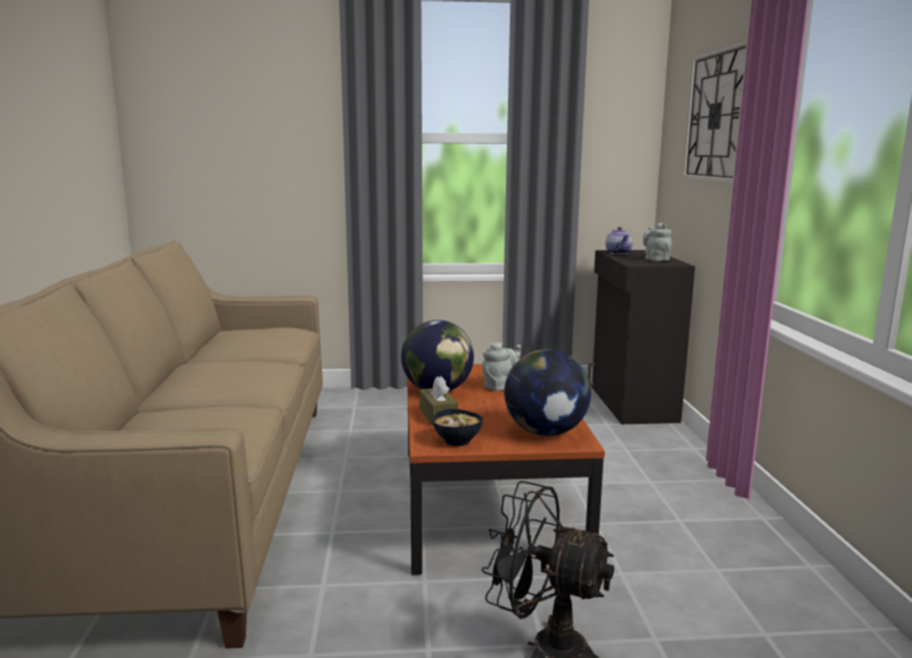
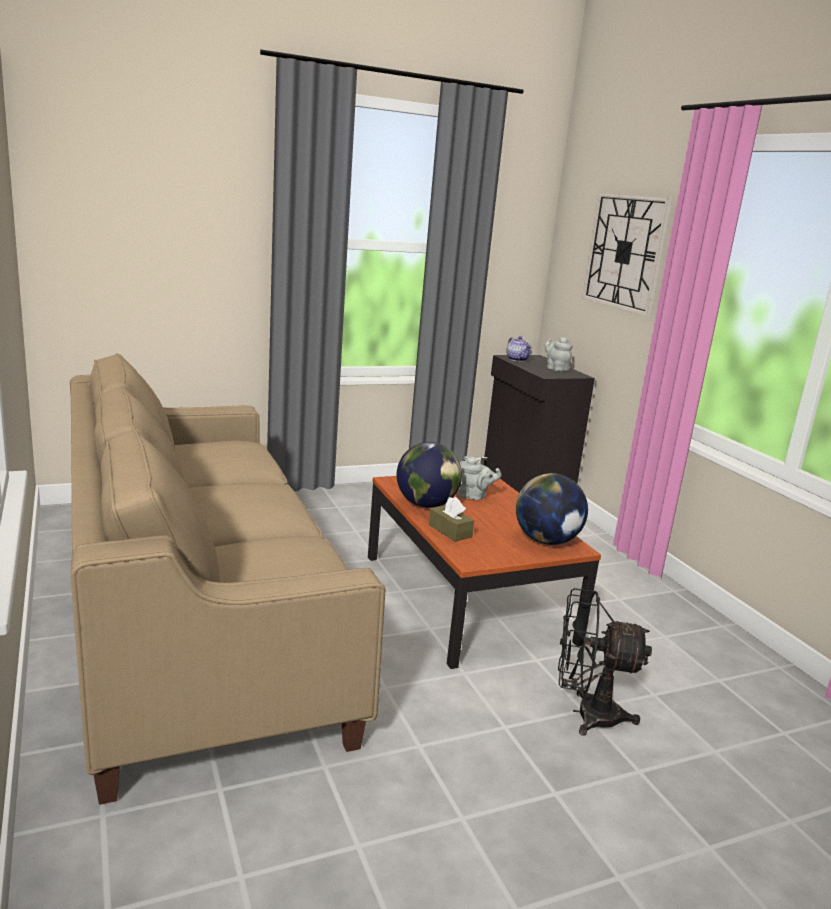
camera: 20 degrees left, 5 degrees up
(457, 441) = (487, 555): bowl -> none
(500, 386) = (473, 496): grey teapot -> grey teapot turned 75 degrees clockwise

